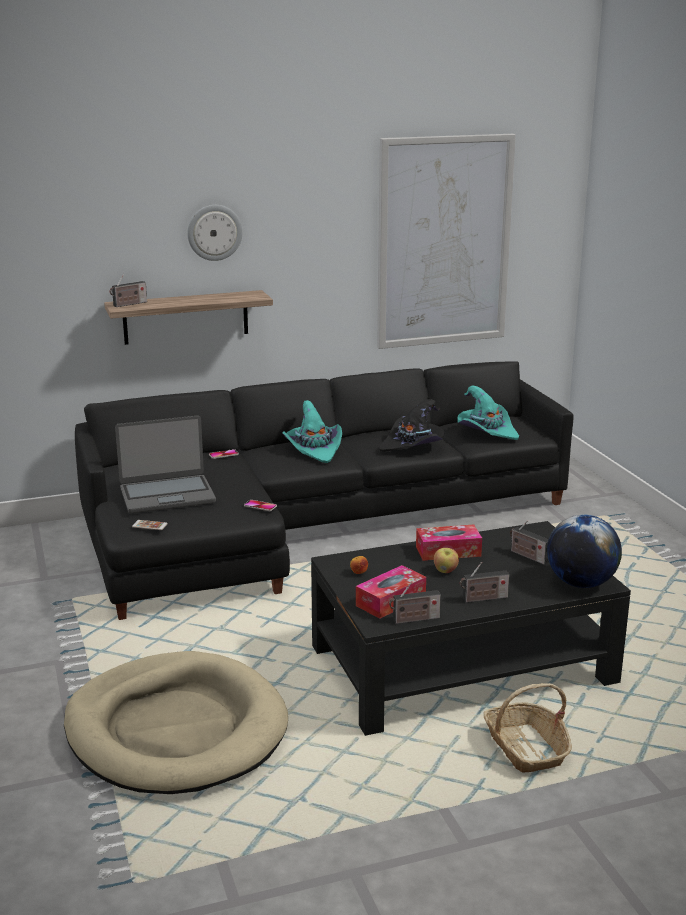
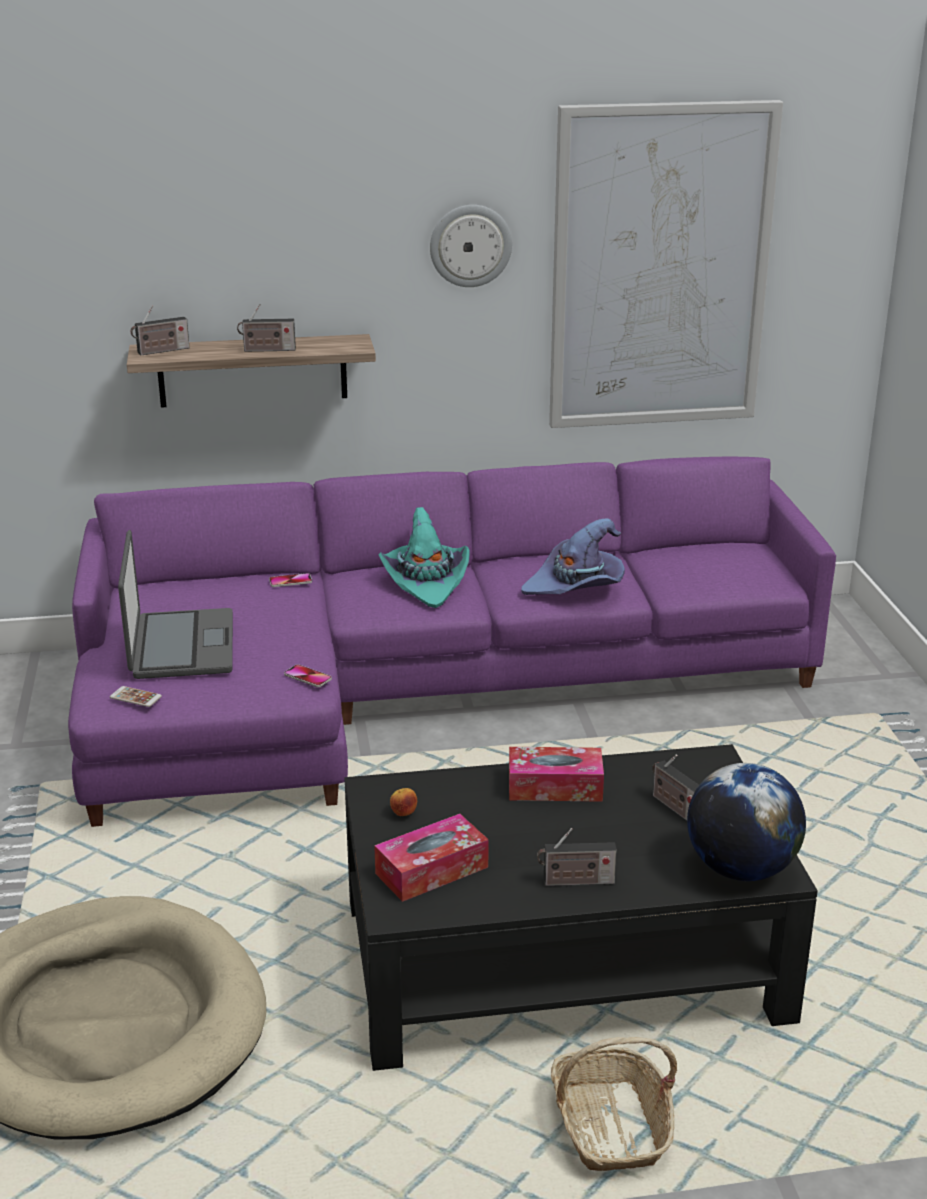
camera: 10 degrees right, 5 degrees up
(167, 495) = (181, 646): laptop -> laptop turned 90 degrees counterclockwise
(214, 232) = (295, 246): wall clock -> wall clock (470, 245)
(307, 525) = (415, 690): black sofa -> purple sofa
(413, 445) = (576, 586): black hat -> purple hat
(414, 619) = (453, 909): radio -> radio (267, 350)
(445, 571) = (537, 823): apple -> none
(486, 431) = (699, 569): turquoise hat -> none

